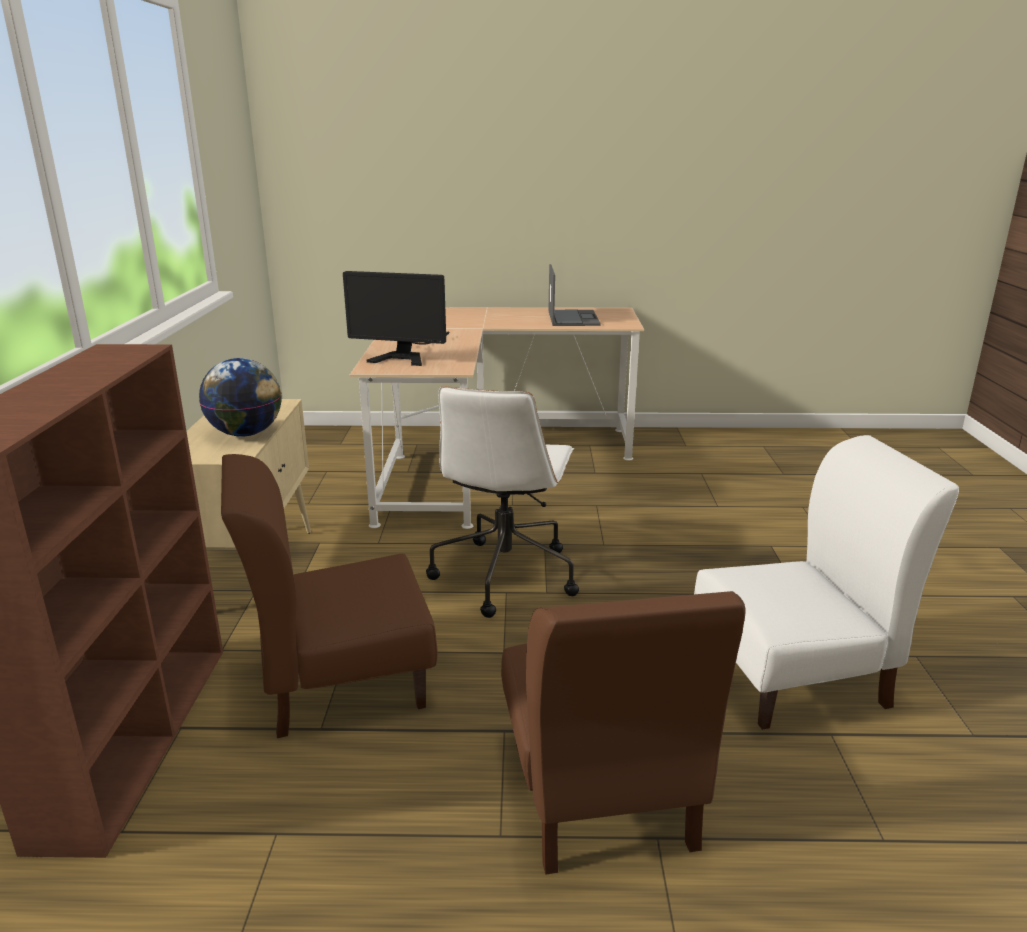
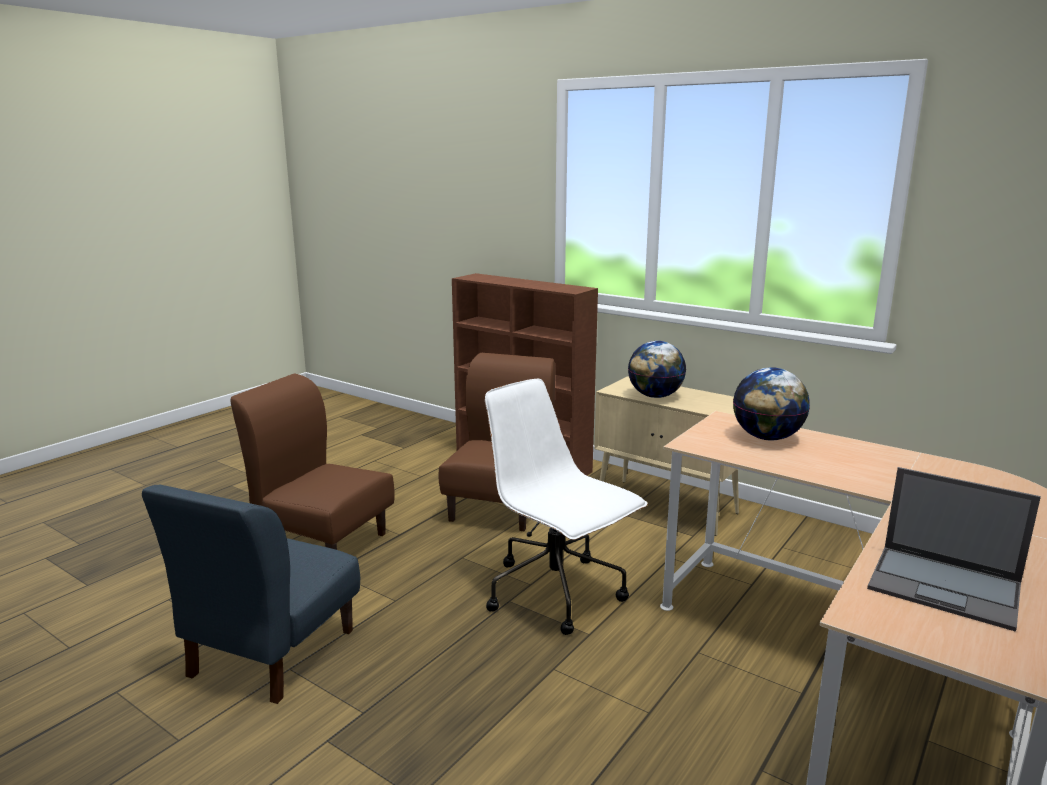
camera: 125 degrees right, 5 degrees down
(406, 355) = (766, 438): monitor -> globe
(794, 679) = (271, 653): white chair -> blue chair

